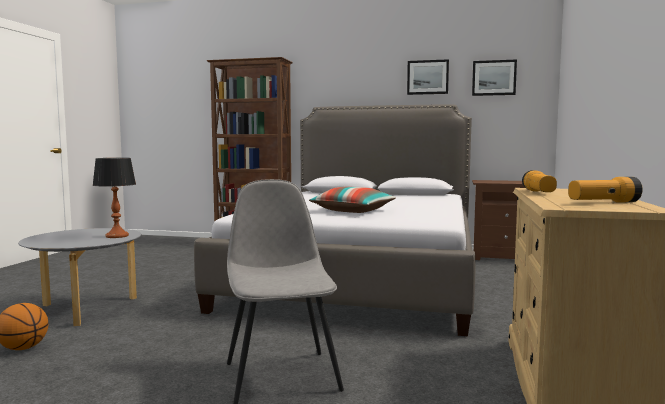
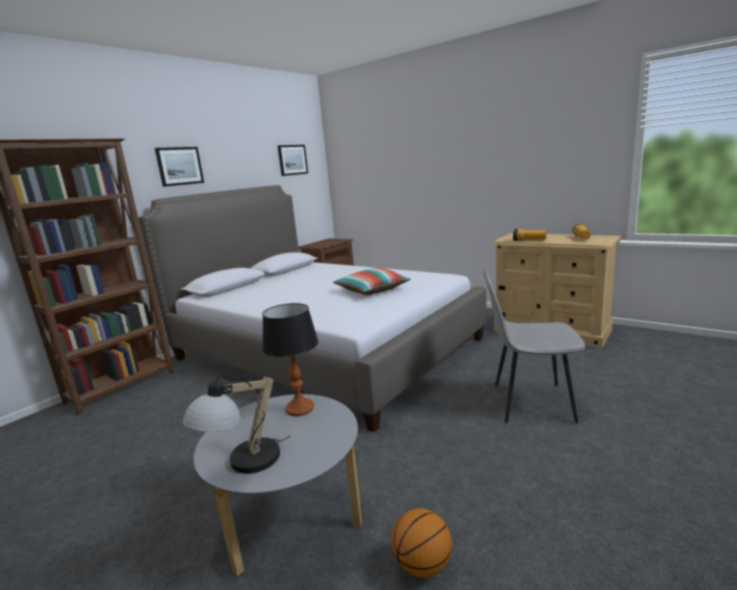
camera: 65 degrees left, 10 degrees up
(50, 236) = (243, 465): none -> table lamp
(427, 77) = (248, 160): picture -> picture (179, 166)

